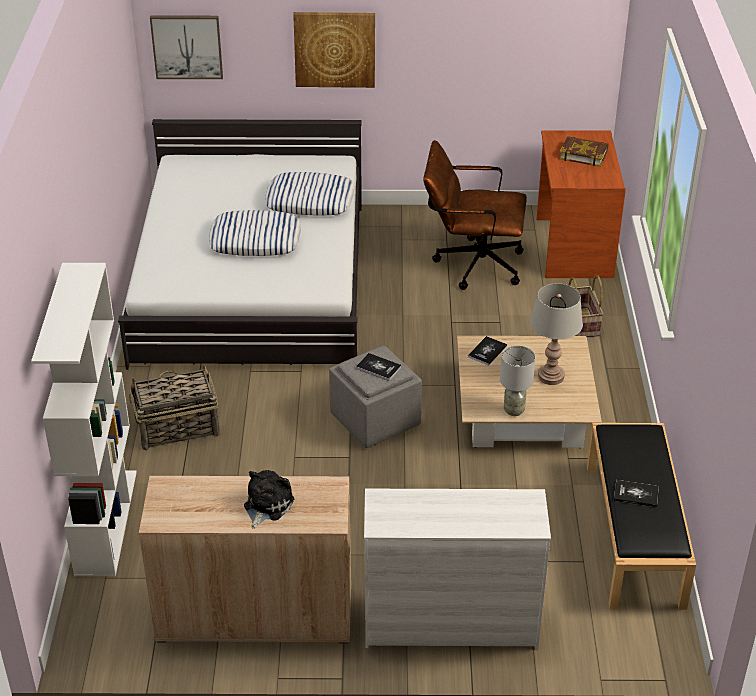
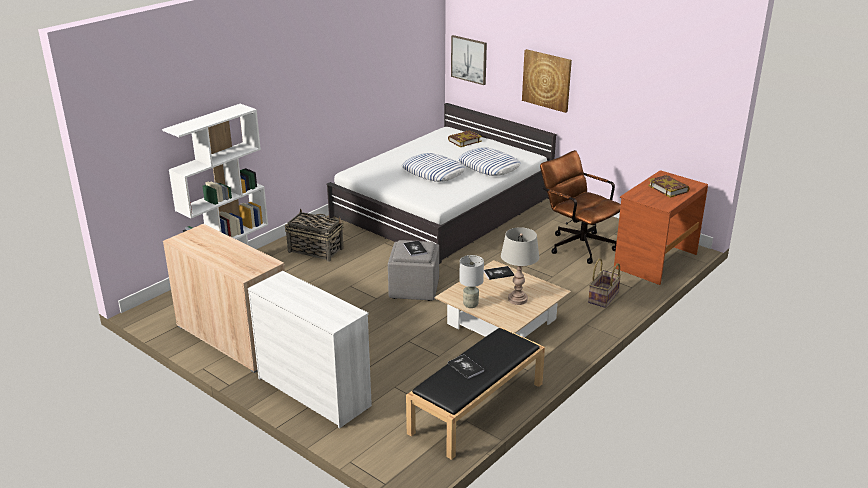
camera: 40 degrees right, 10 degrees down
(225, 171) = (464, 141): none -> book
(266, 505) = (228, 256): plush toy -> none

